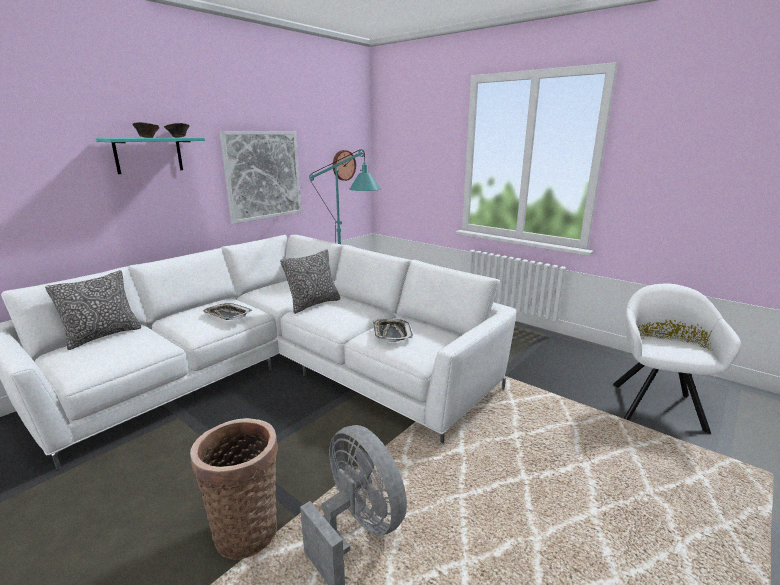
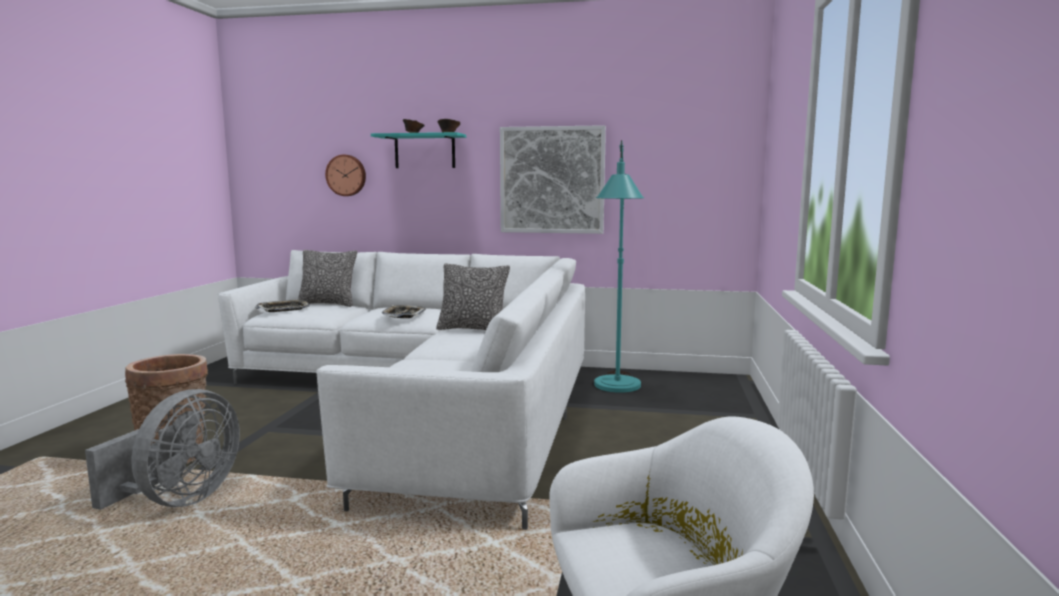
camera: 60 degrees right, 10 degrees down
(343, 165) = (695, 174): wall clock -> wall clock (346, 175)
(391, 333) = (424, 365): tray -> tray (283, 309)

